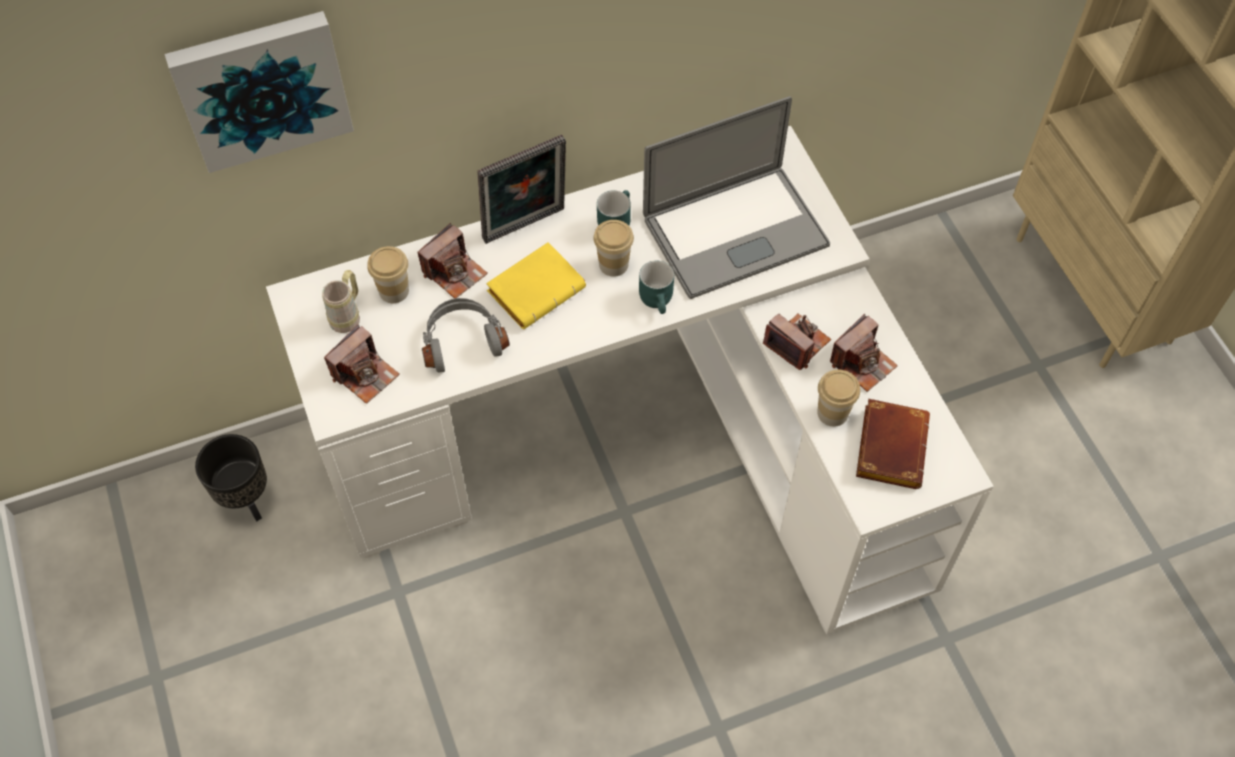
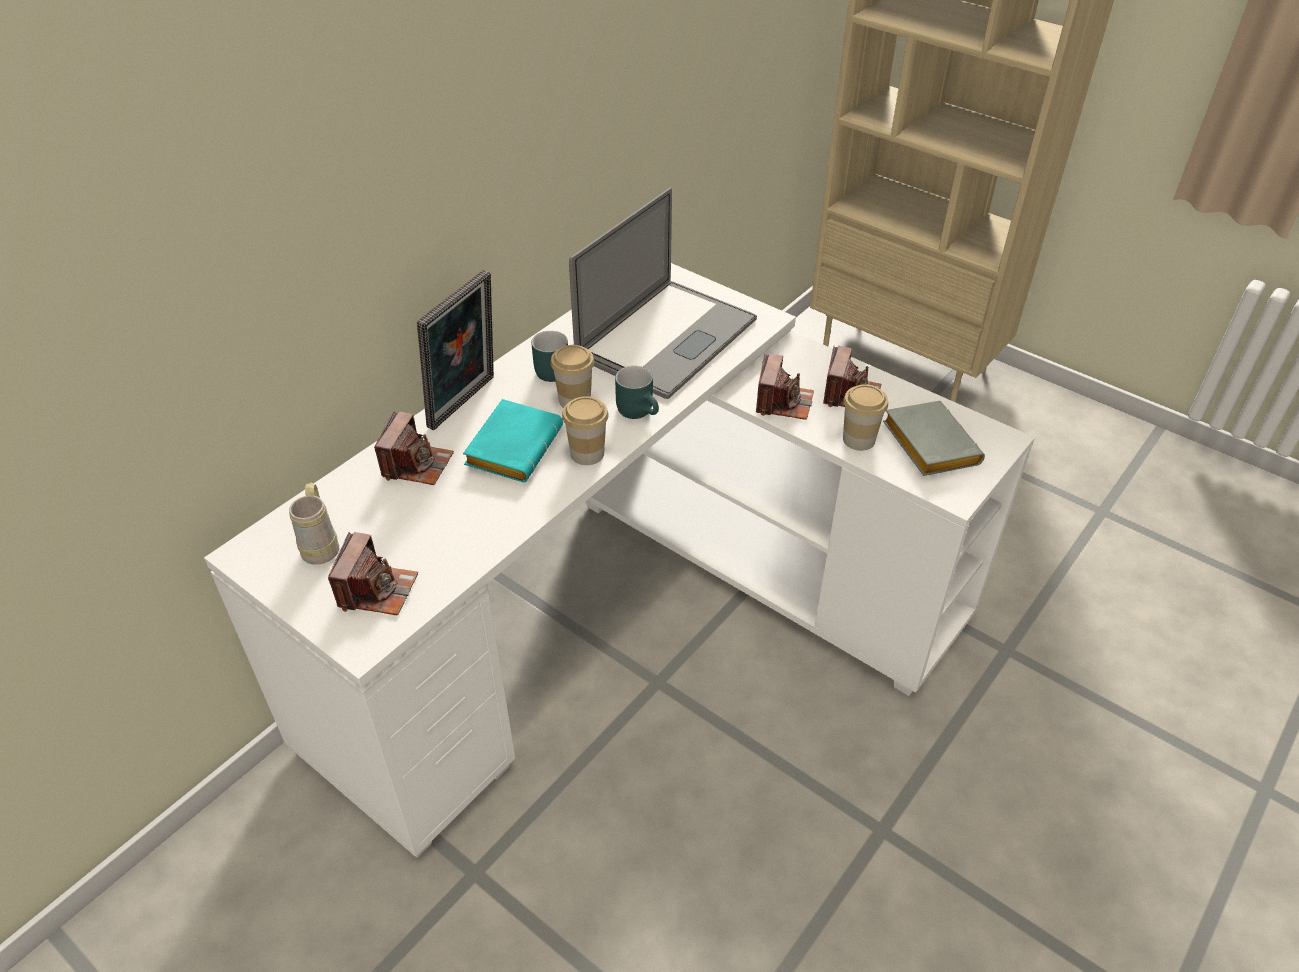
camera: 30 degrees left, 15 degrees down
(245, 500) = (241, 867): black planter -> none
(261, 87) = (152, 246): picture -> none
(394, 291) = (360, 504): cup -> cup (587, 453)
(462, 340) = (466, 517): grey headphones -> none
(536, 288) = (513, 446): yellow book -> turquoise book
(796, 343) = (783, 402): camera -> camera turned 90 degrees clockwise
(888, 446) = (926, 444): brown book -> grey book

